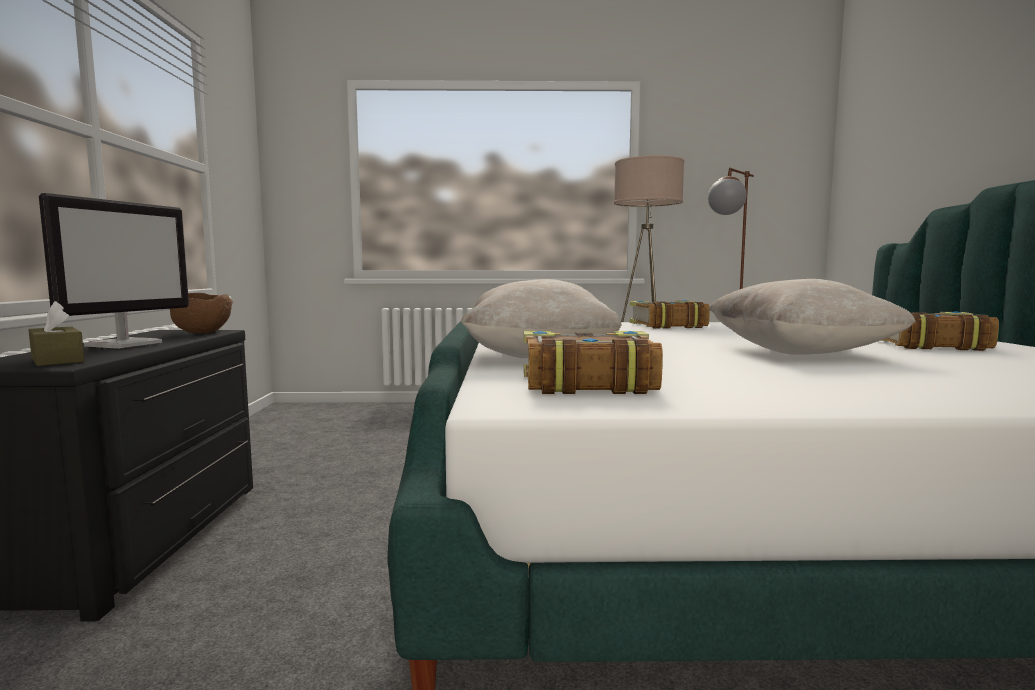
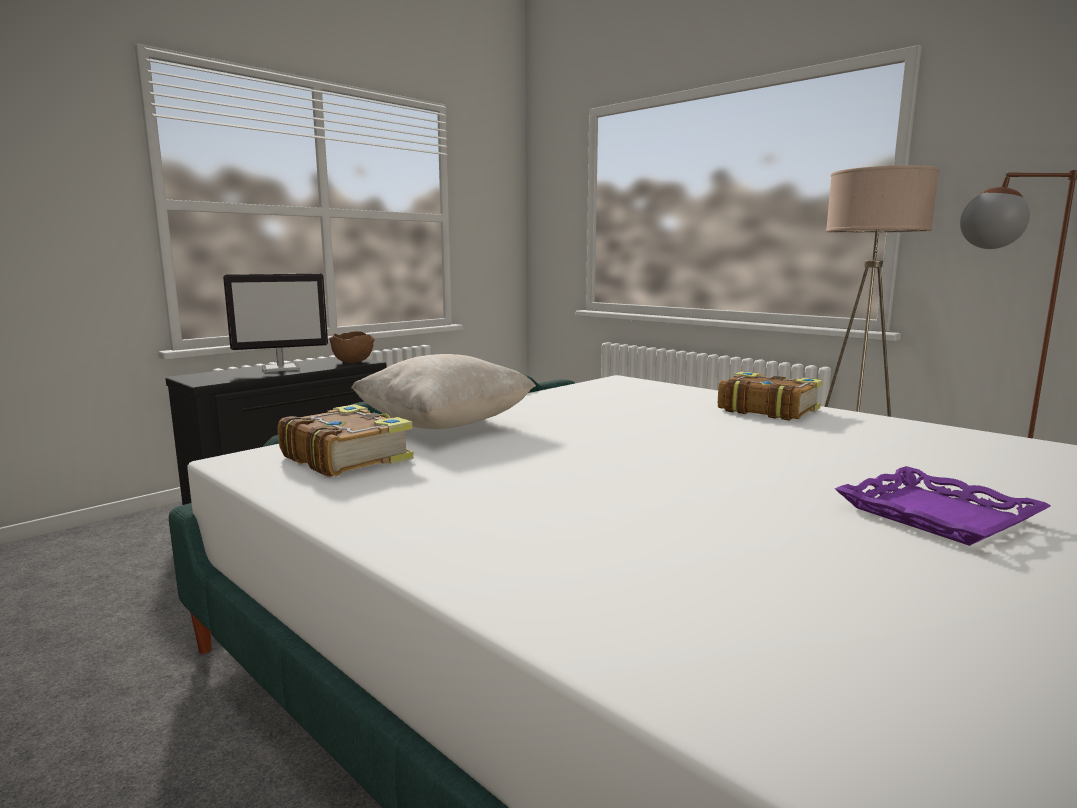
camera: 45 degrees right, 5 degrees up
(57, 360) = (216, 378): brown tissue box -> none
(799, 353) = (673, 478): beige pillow -> none
(926, 345) = (935, 515): book -> purple tray

